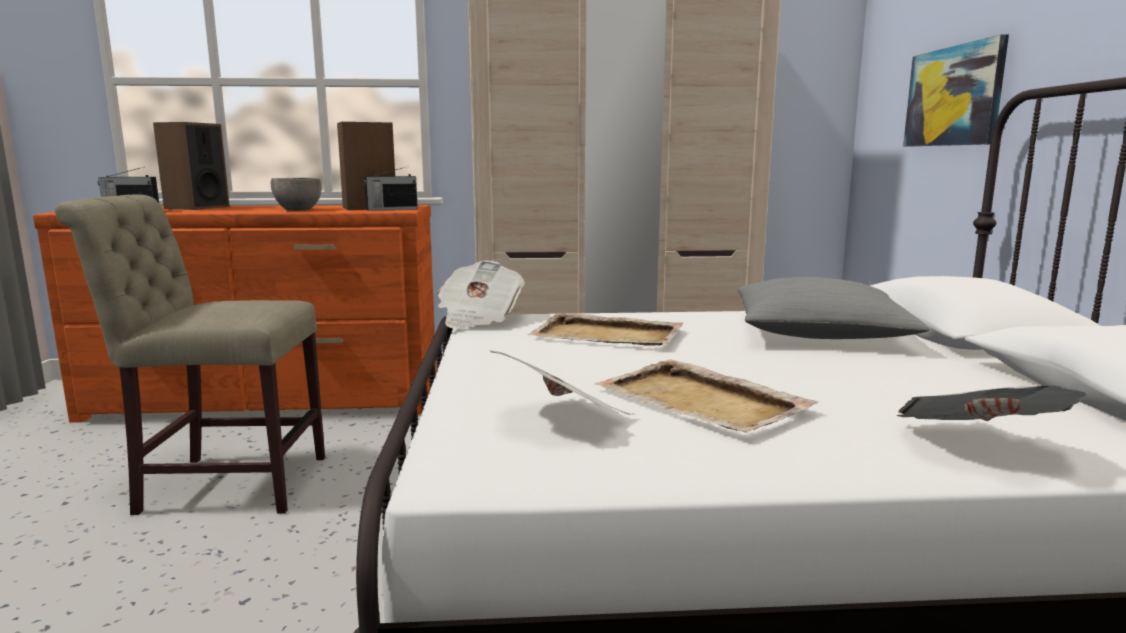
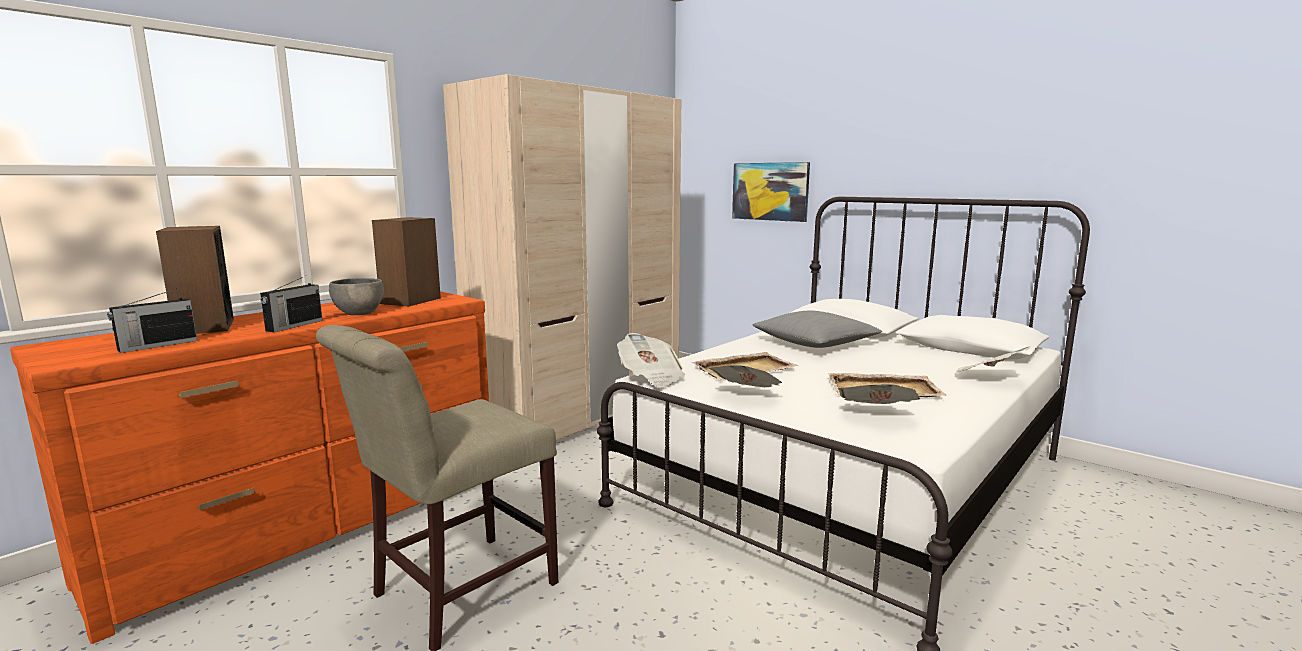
camera: 45 degrees left, 0 degrees up
(391, 209) = (444, 300): radio -> radio (293, 326)
(503, 357) = (746, 396): none -> newspaper

